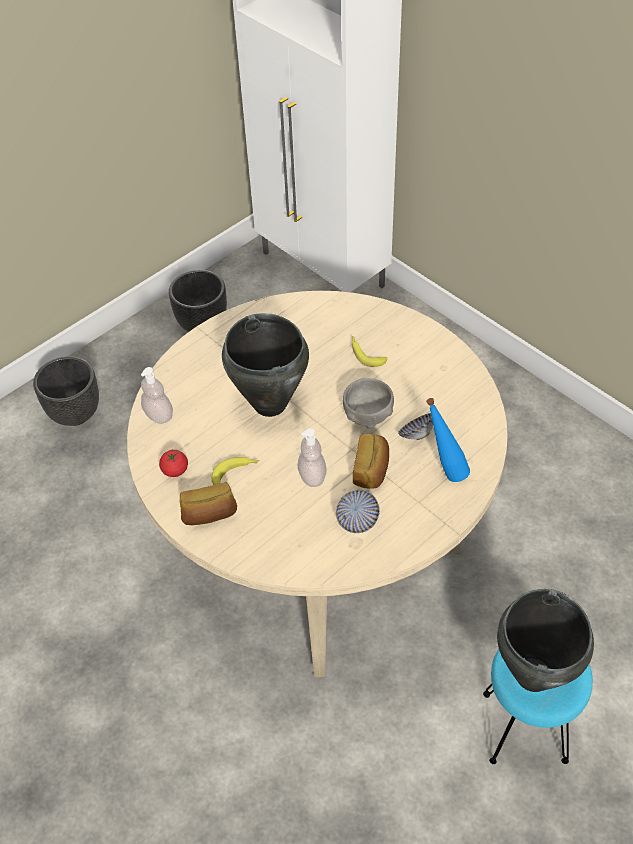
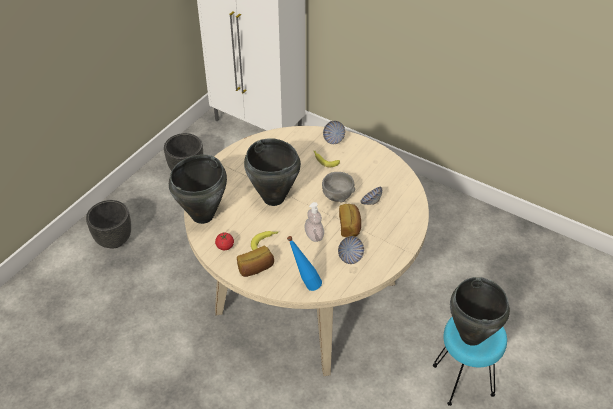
camera: 15 degrees left, 5 degrees down
(159, 415) = (203, 215): soap dispenser -> black cooking pot
(390, 321) = (334, 139): none -> bowl
(444, 470) = (394, 220): blue bottle -> blue bottle (304, 284)

